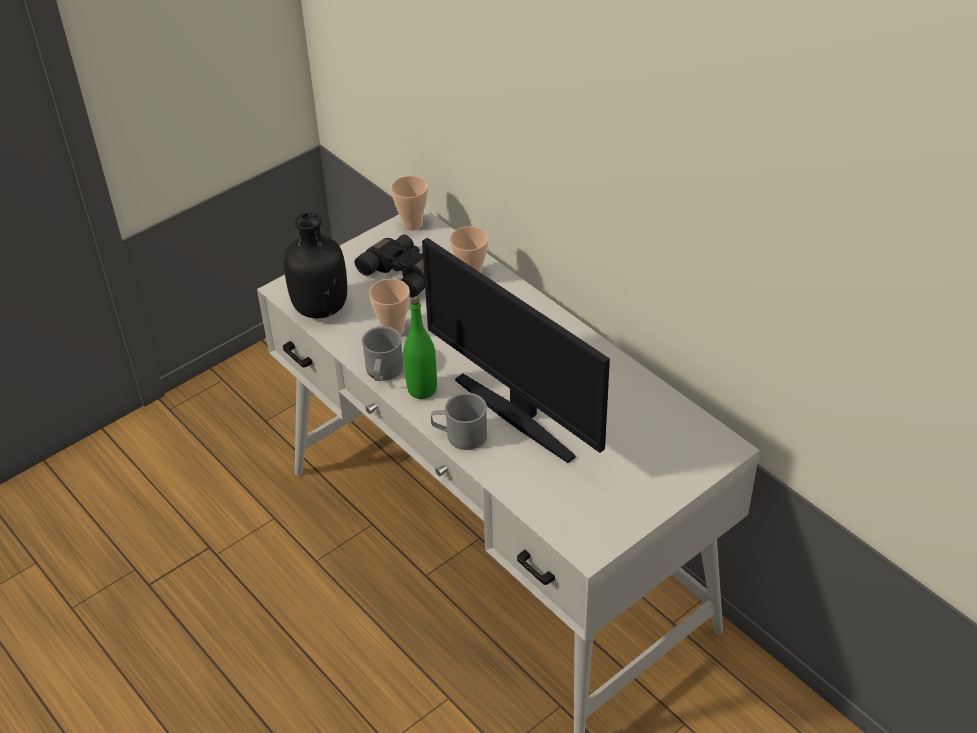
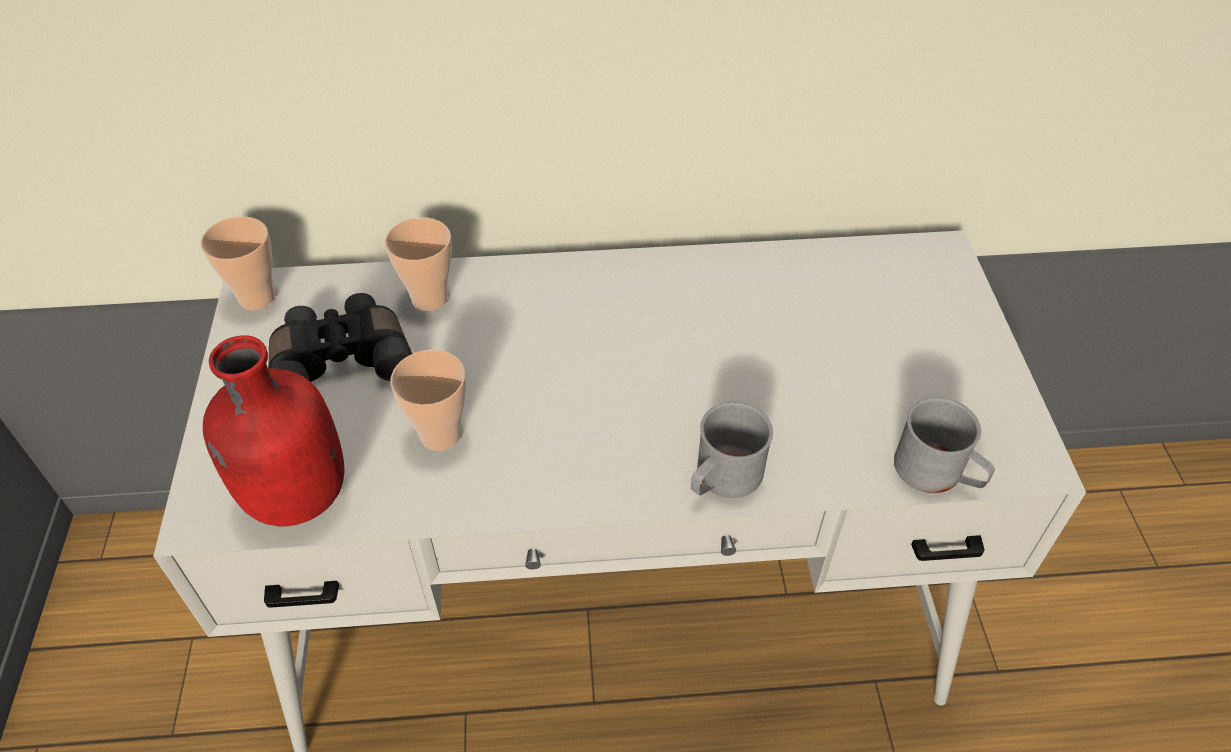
camera: 55 degrees left, 5 degrees up
(319, 307) = (295, 496): black bottle -> red bottle
(383, 372) = (516, 495): grey mug -> grey mug (937, 473)
(422, 389) = (594, 470): green bottle -> none
(517, 415) = (735, 397): monitor -> none

